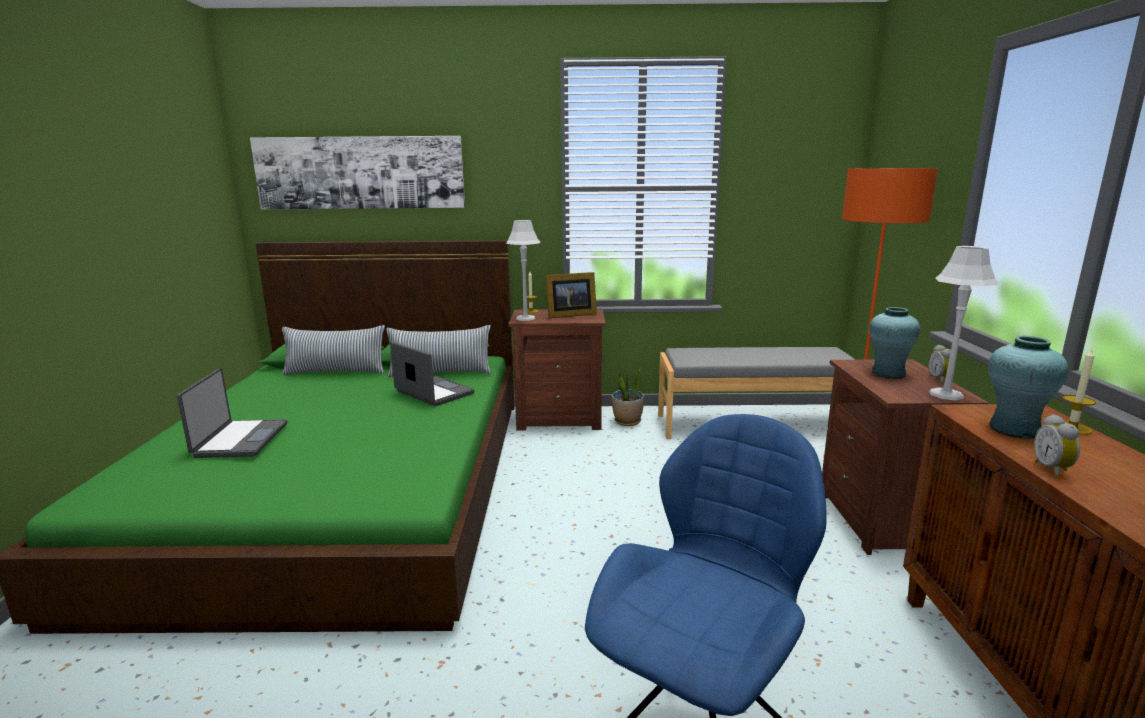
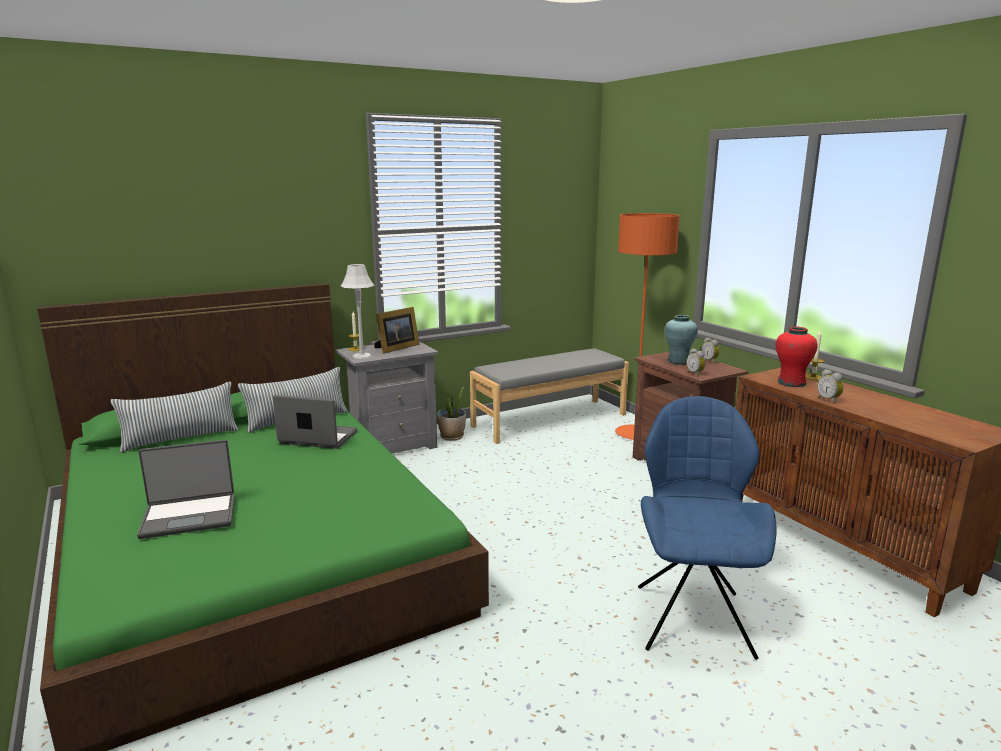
camera: 30 degrees left, 0 degrees up
(240, 440) = (189, 516): laptop -> laptop turned 105 degrees clockwise
(360, 173) = (164, 223): picture -> none
(560, 419) = (392, 446): brown nightstand -> grey nightstand
(893, 392) = (695, 373): none -> alarm clock
(946, 395) = (723, 370): grey table lamp -> none
(1014, 429) = (791, 383): turquoise vase -> red vase

